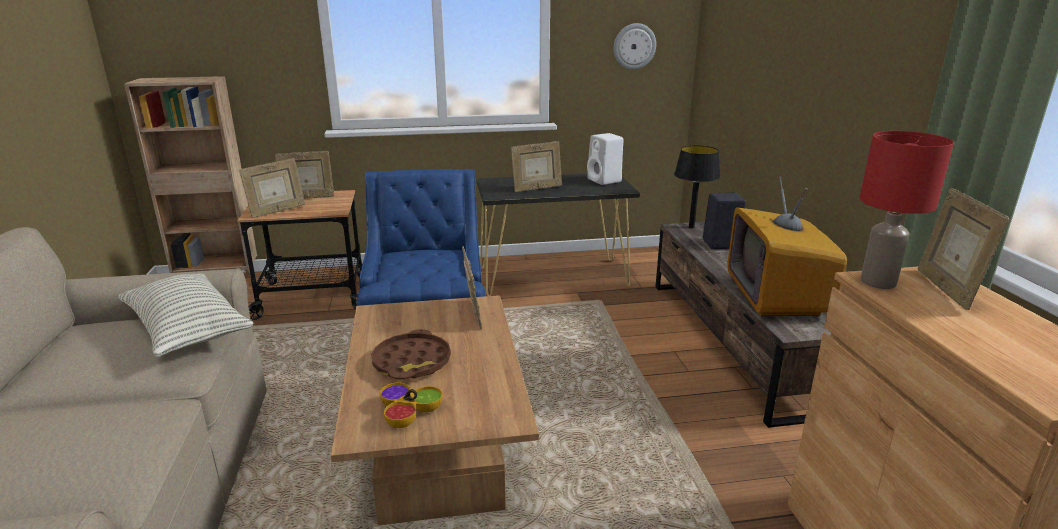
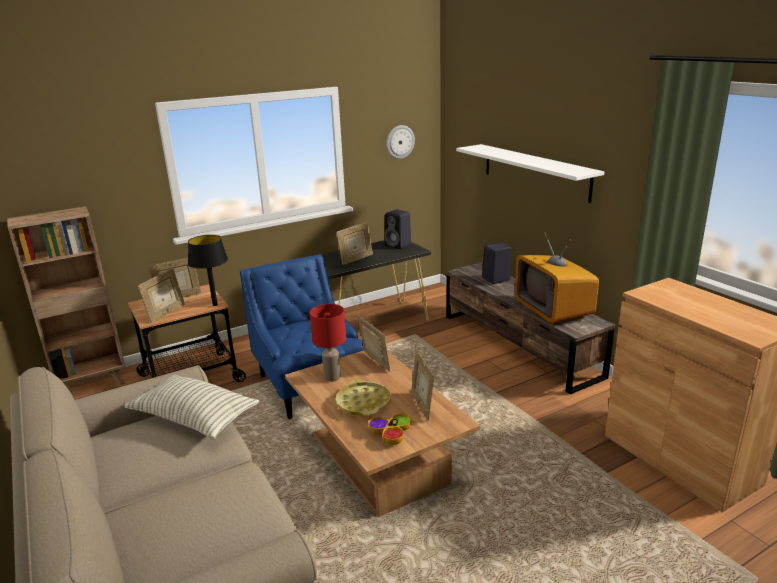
camera: 20 degrees left, 0 degrees up
(412, 362) = (363, 403): brown tray -> yellow tray
(605, 181) = (399, 245): white speaker -> black speaker
(691, 227) = (468, 270): black table lamp -> black table lamp (215, 305)
(792, 89) = (535, 171): none -> white shelf
(878, 282) = (647, 294): red table lamp -> red table lamp (332, 377)
(946, 290) = (680, 292): picture frame -> picture frame (422, 405)

